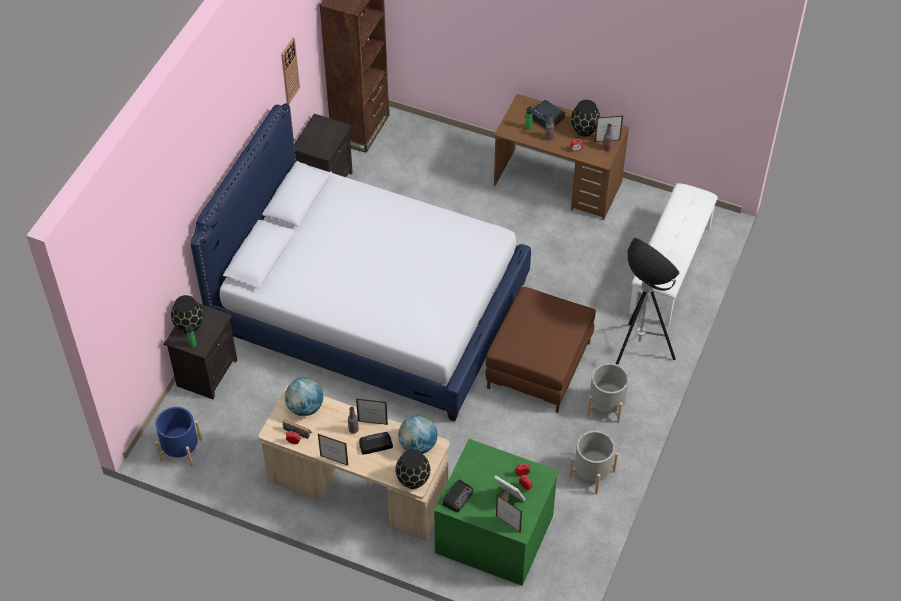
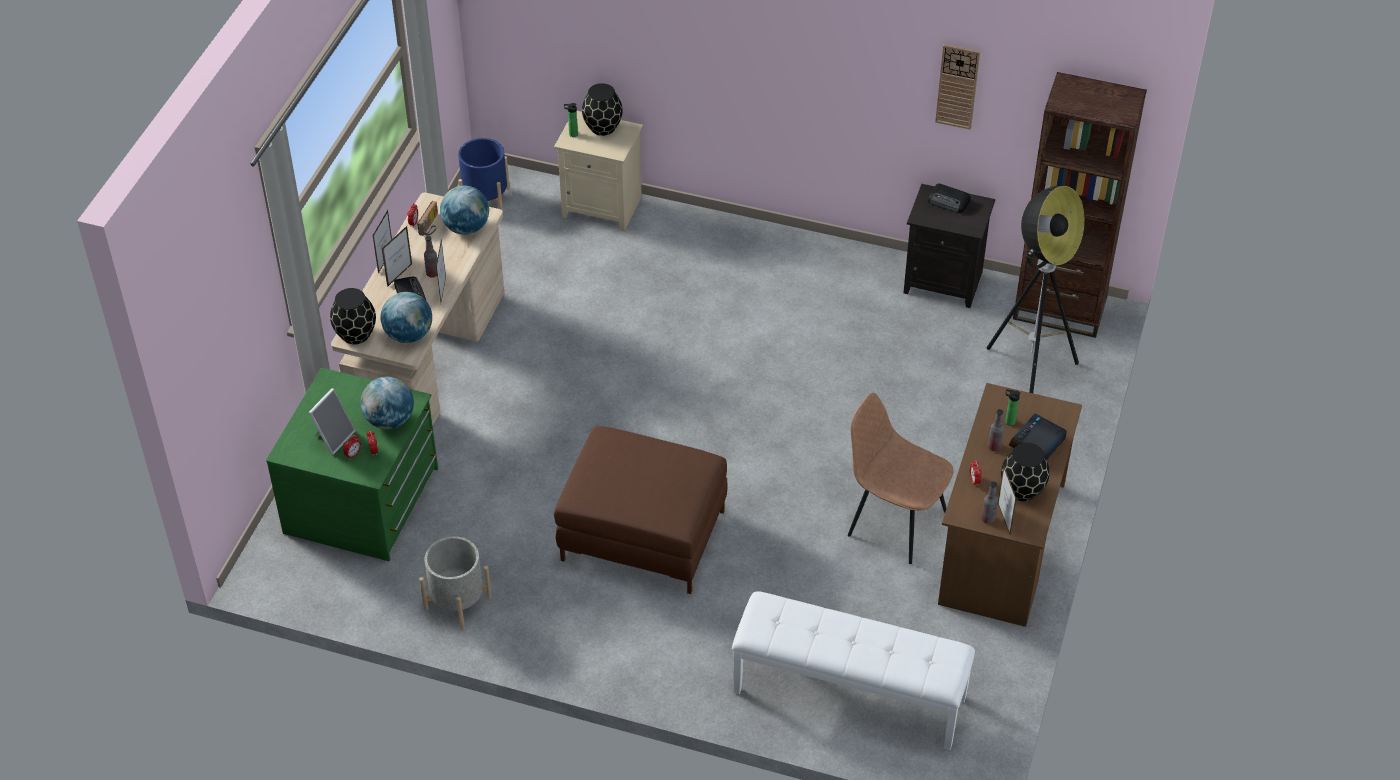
camera: 85 degrees right, 5 degrees down
(206, 372) = (603, 206): black nightstand -> beige nightstand
(369, 308) = (724, 347): bed -> none
(458, 496) = (340, 388): radio -> radio (949, 201)
(493, 464) = (389, 420): none -> globe
(508, 524) = (296, 440): picture frame -> picture frame (399, 275)
(536, 233) = (894, 522): none -> brown chair
(606, 406) = (575, 616): grey planter -> none
(637, 353) = (675, 652): floor lamp -> floor lamp (1028, 372)

